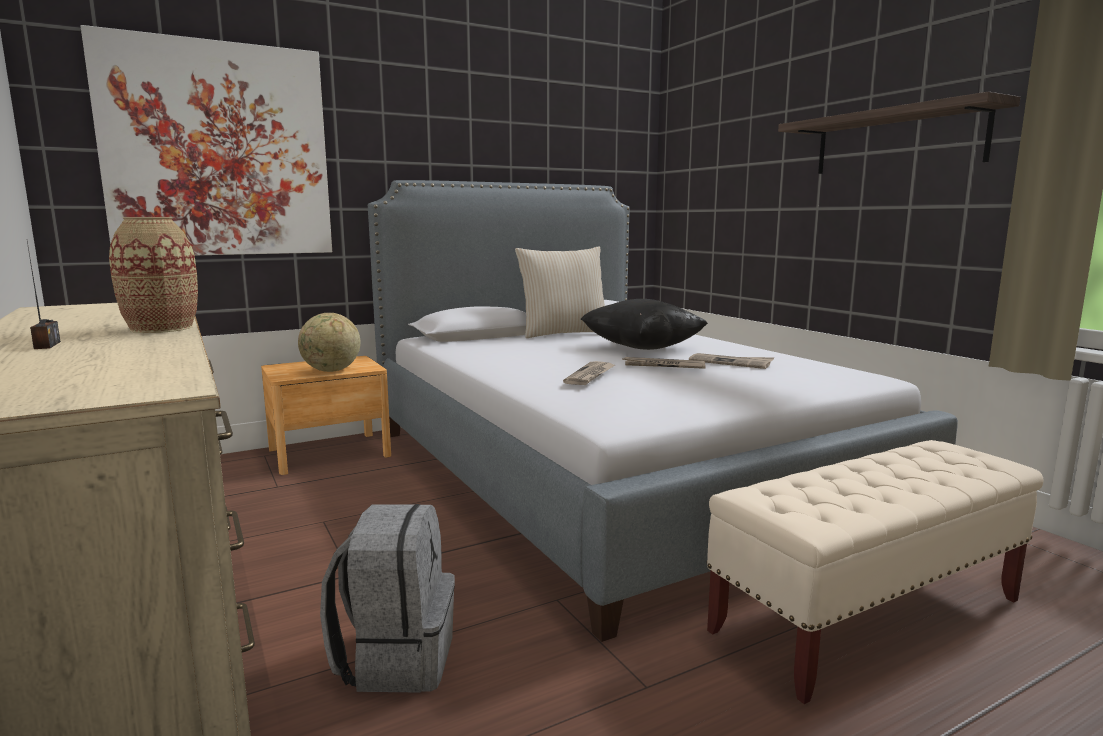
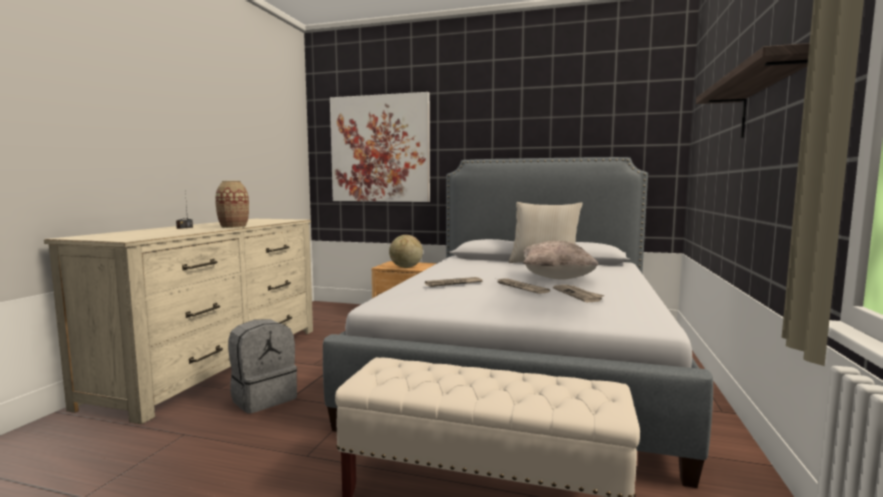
camera: 45 degrees right, 5 degrees down
(642, 348) = (556, 278): black pillow -> beige pillow

